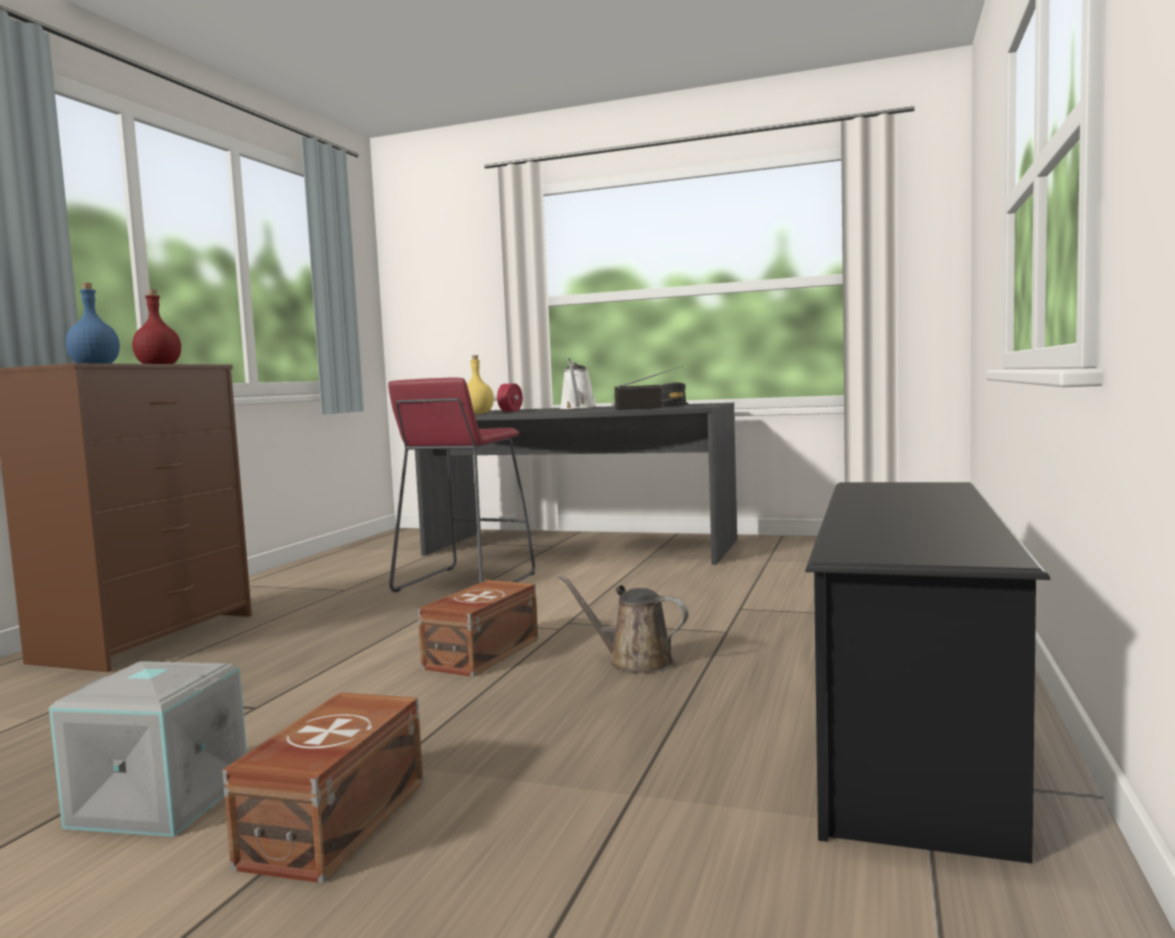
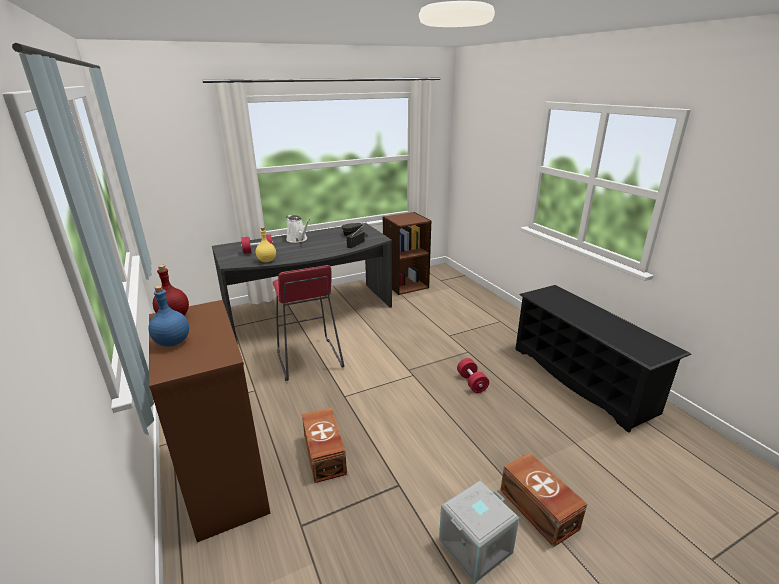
camera: 45 degrees left, 20 degrees up
(480, 654) = (414, 405): brown storage box -> brown storage box (323, 455)
(634, 662) = (472, 382): brown watering can -> red dumbbell
(808, 549) = (405, 285): none -> brown bookcase

